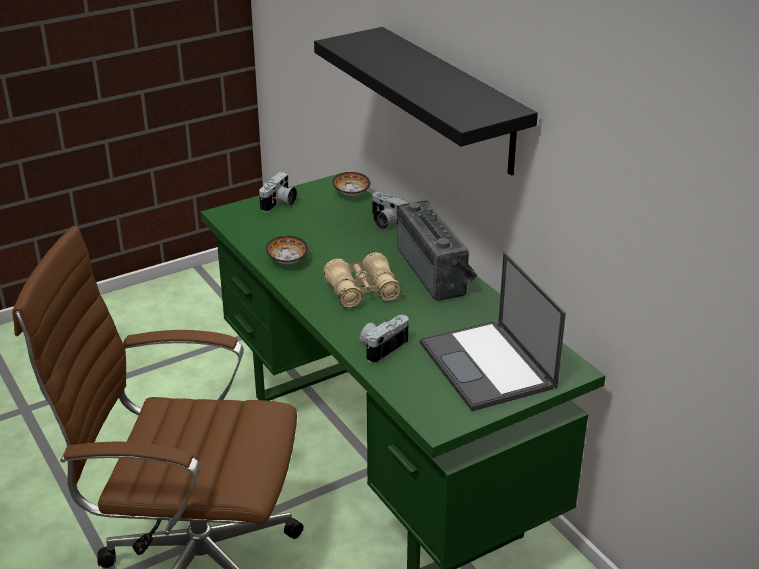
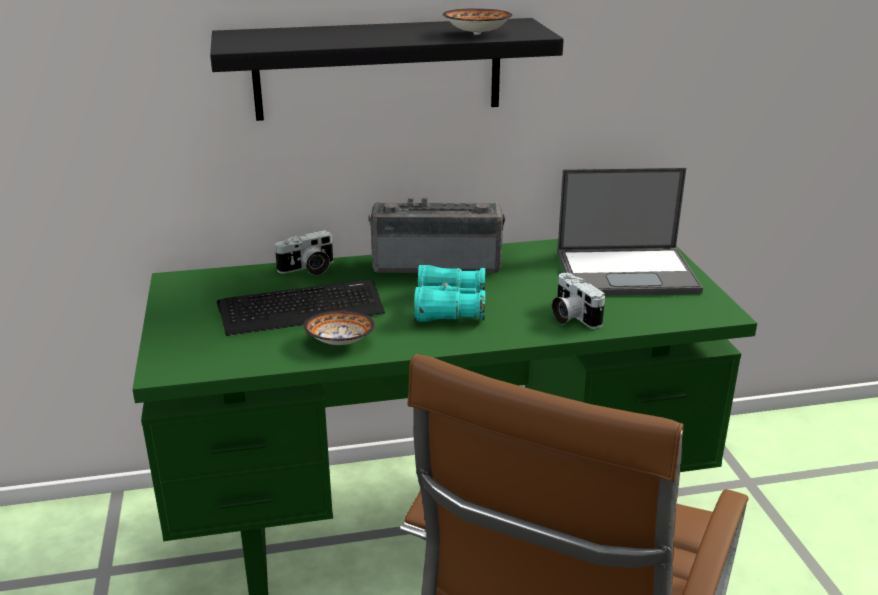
camera: 70 degrees left, 5 degrees down
(279, 204) = (185, 325): camera -> none
(324, 236) = (301, 309): none -> keyboard
(352, 193) = (213, 276): bowl -> bowl (475, 33)
(362, 291) = (449, 308): beige binoculars -> turquoise binoculars

